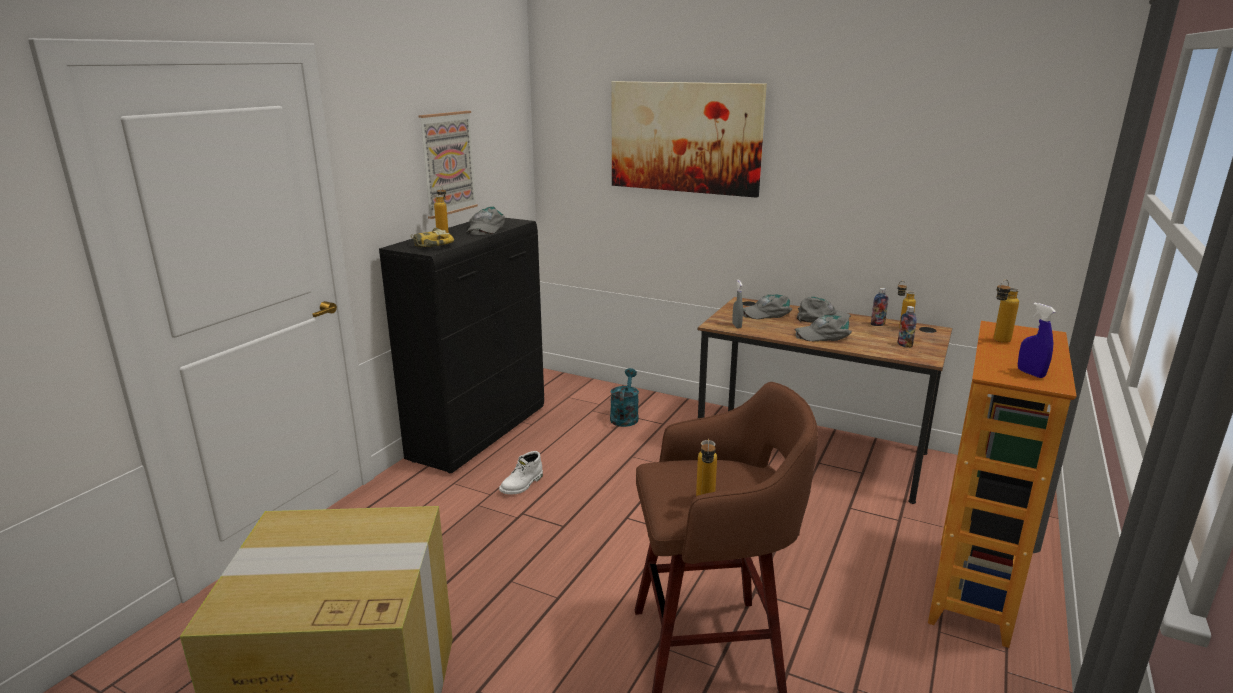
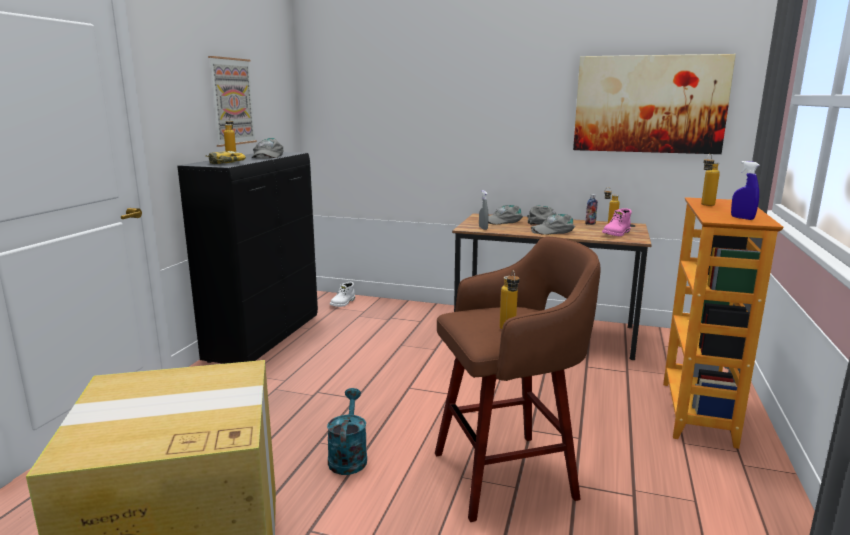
camera: 10 degrees left, 5 degrees down
(522, 485) = (312, 371): white boot -> white boot (343, 303)
(625, 416) = (387, 318): turquoise watering can -> turquoise watering can (348, 456)
(685, 137) = (427, 86): picture -> picture (649, 104)
(904, 345) = (617, 233): bottle -> pink boot

